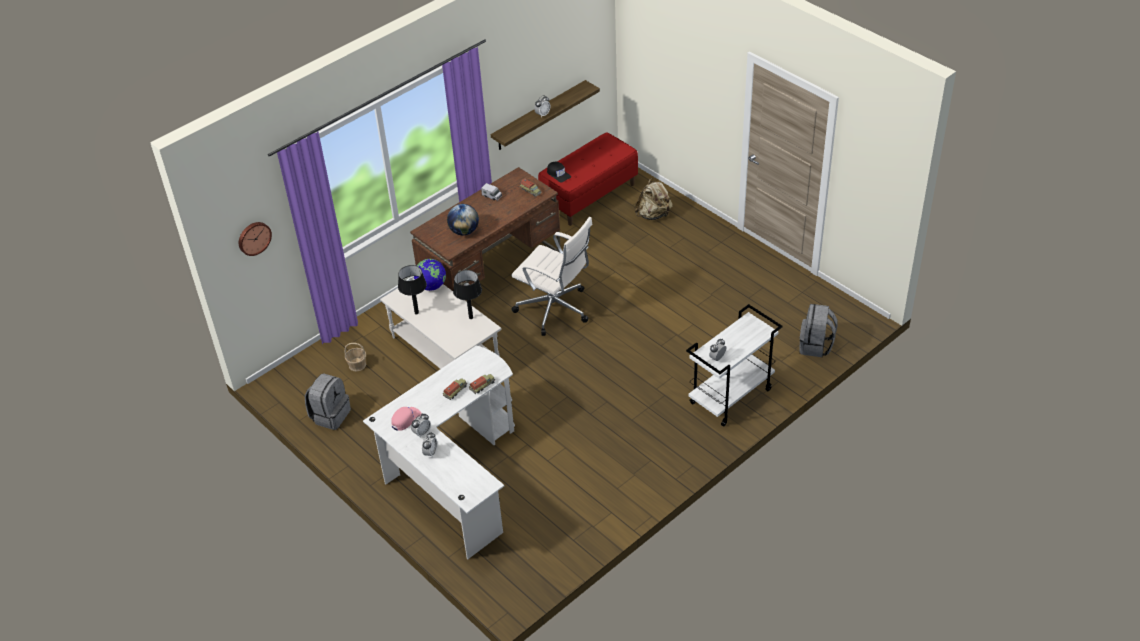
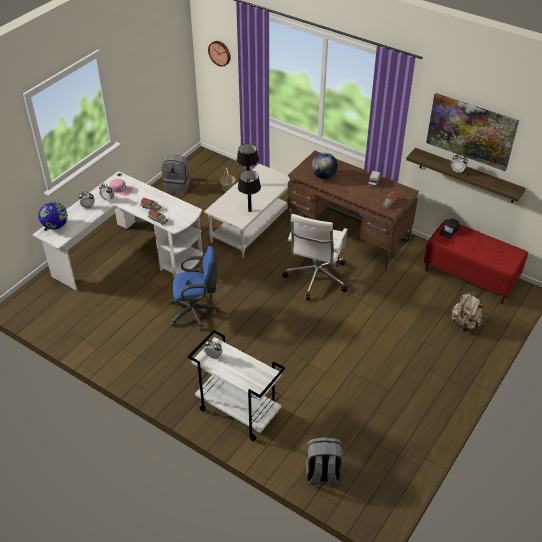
camera: 75 degrees right, 0 degrees up
(431, 286) = (279, 184): globe -> globe (56, 226)
(531, 72) = (471, 131): none -> picture
(579, 417) = (196, 313): none -> blue office chair

